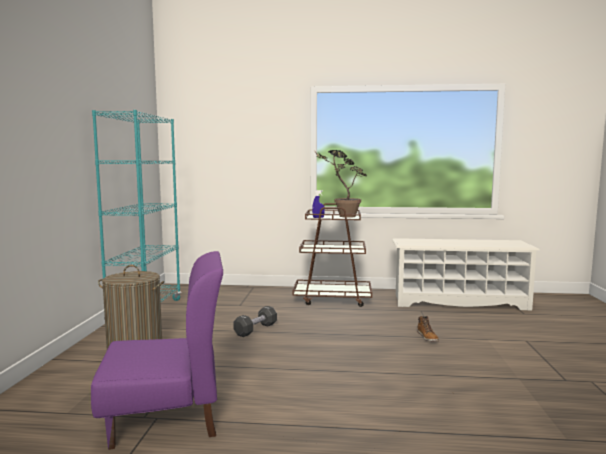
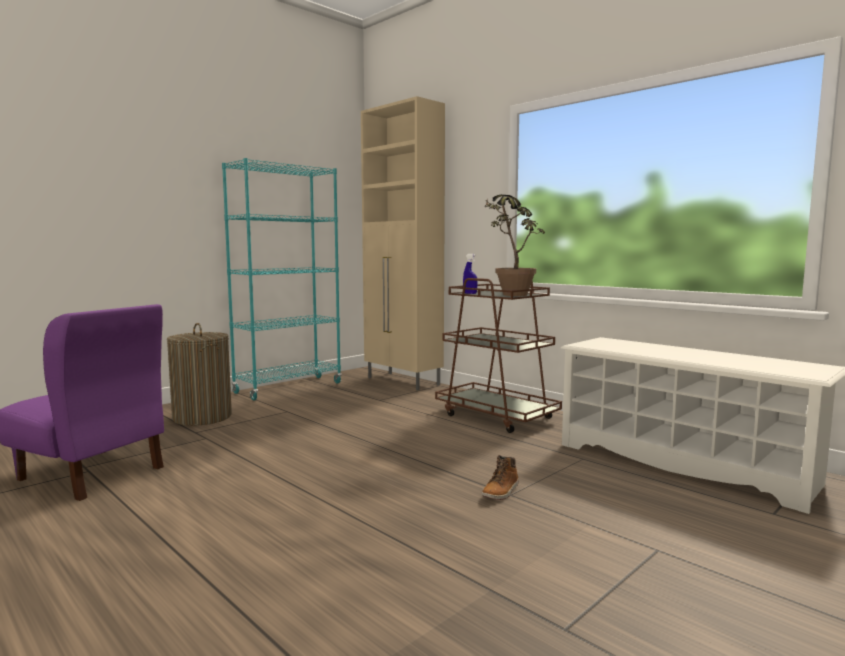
camera: 40 degrees right, 0 degrees up
(222, 289) = (403, 381): none -> beige cabinet
(255, 329) = (334, 426): black dumbbell -> none

